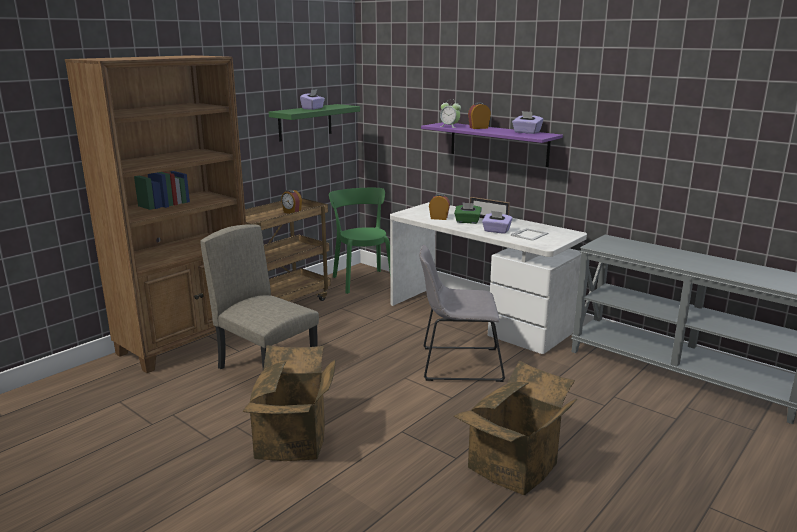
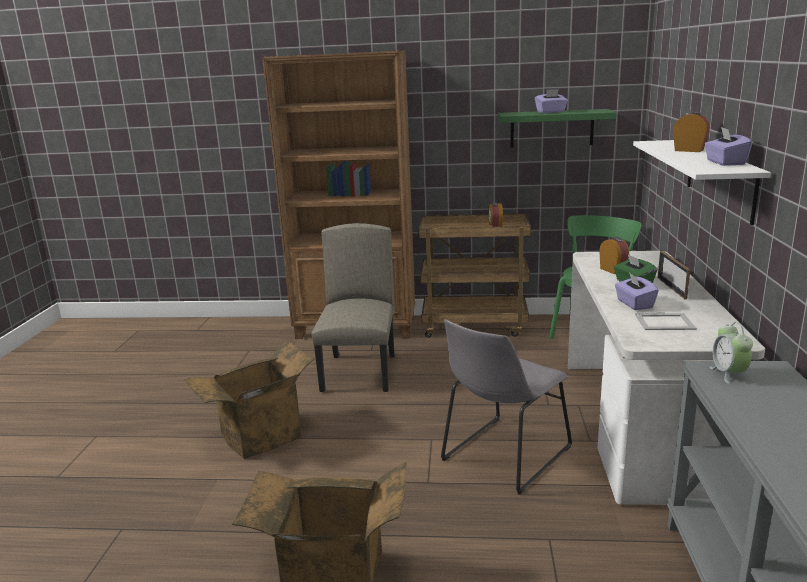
camera: 55 degrees right, 0 degrees up
(449, 126) = (659, 145): alarm clock -> alarm clock (728, 374)
(457, 364) = (503, 456): grey chair -> grey chair turned 105 degrees counterclockwise
(498, 144) = (720, 178): purple shelf -> white shelf

